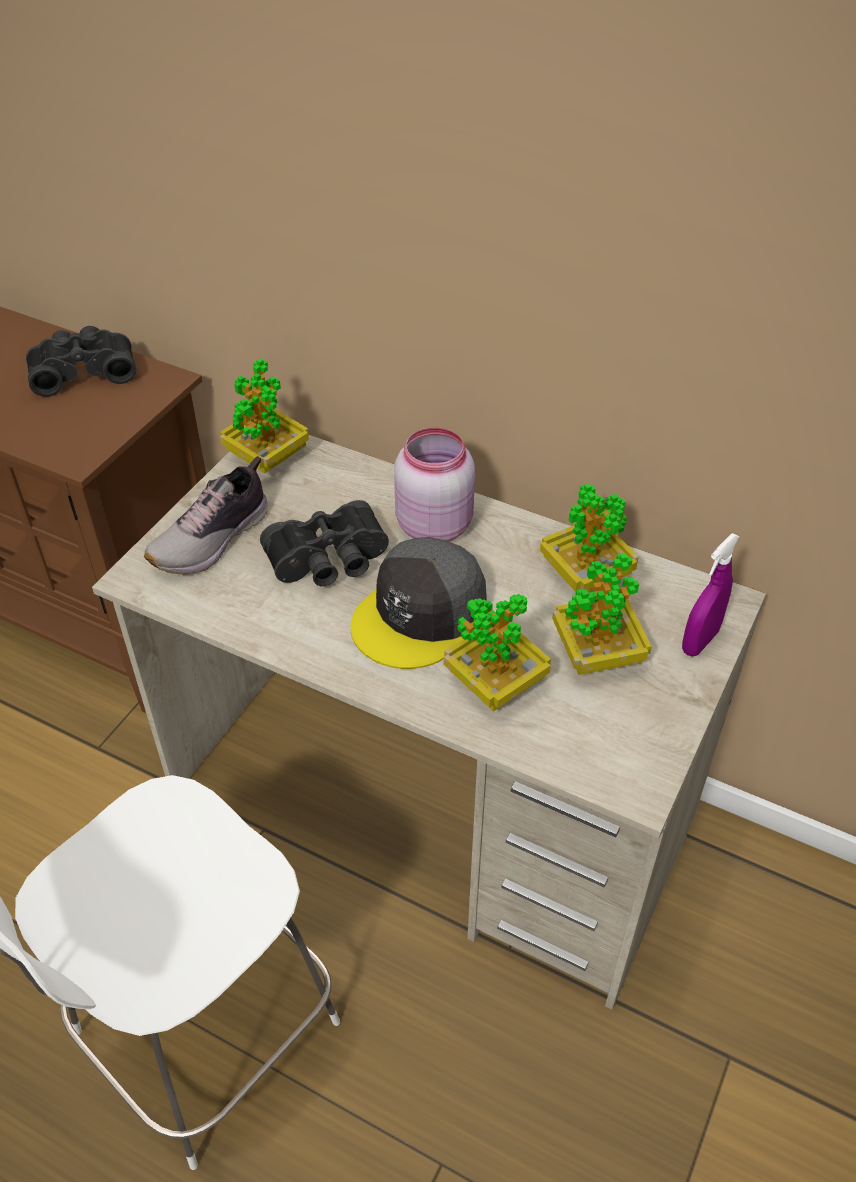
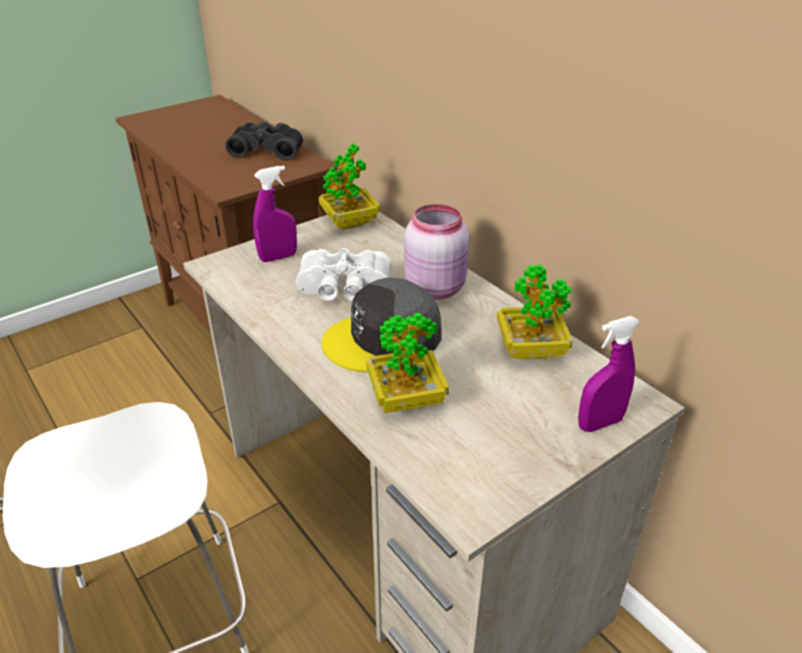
camera: 25 degrees right, 10 degrees down
(213, 539) = (278, 257): shoe -> purple spray bottle
(329, 562) = (344, 290): black binoculars -> white binoculars
(597, 654) = (503, 405): potted plant -> none

